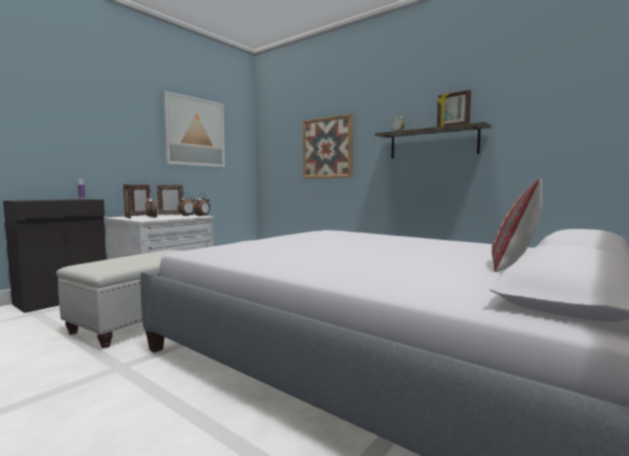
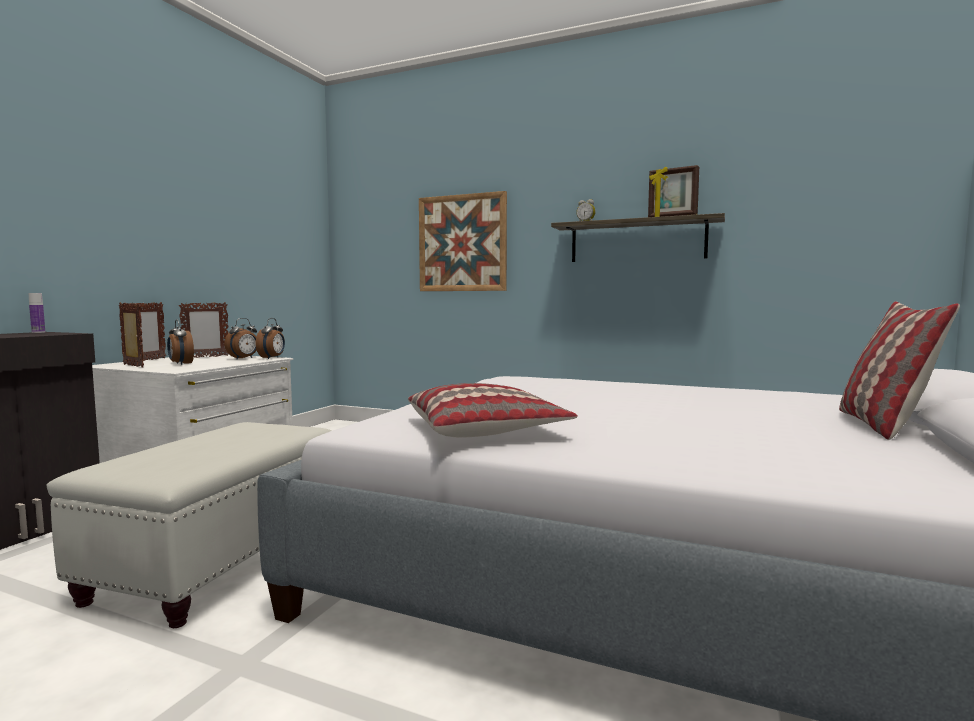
camera: 15 degrees left, 0 degrees up
(195, 132) = (235, 209): picture -> none
(254, 254) = (486, 430): none -> pillow

